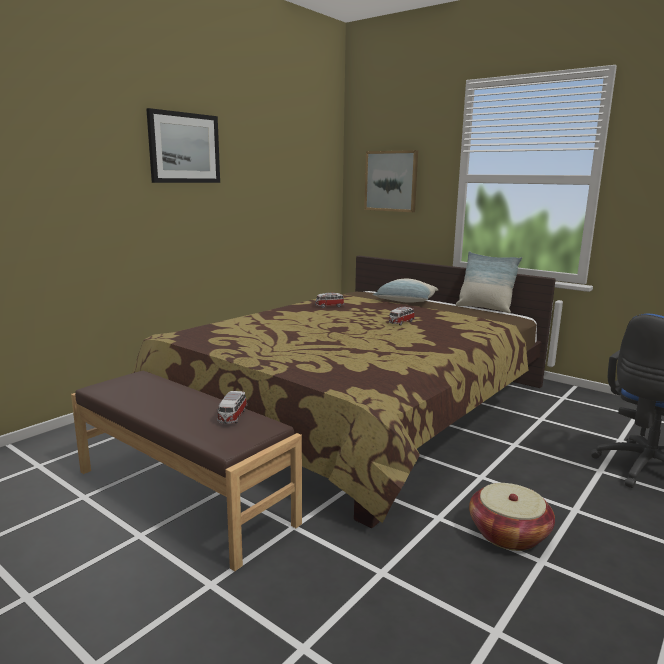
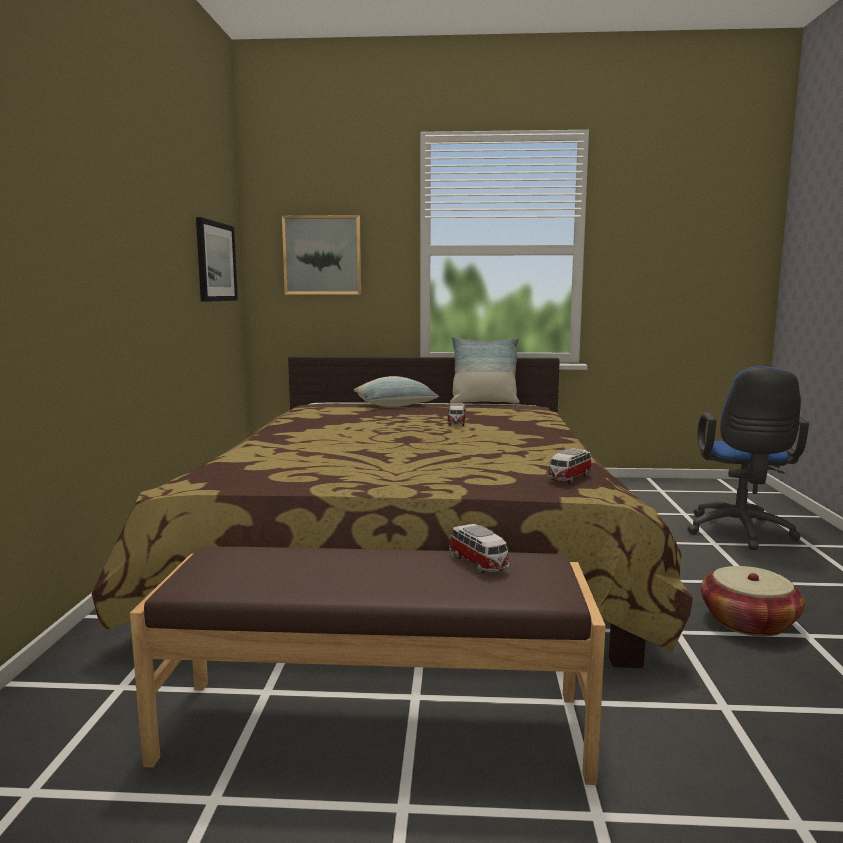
camera: 35 degrees left, 5 degrees down
(184, 148) = (103, 180): picture -> picture (215, 262)
(329, 306) = (328, 420): toy car -> toy car (569, 478)

